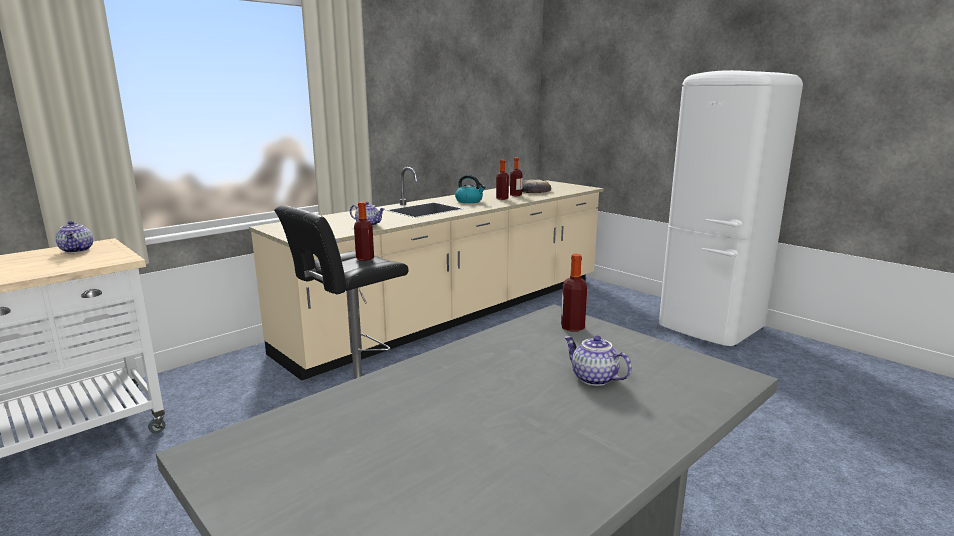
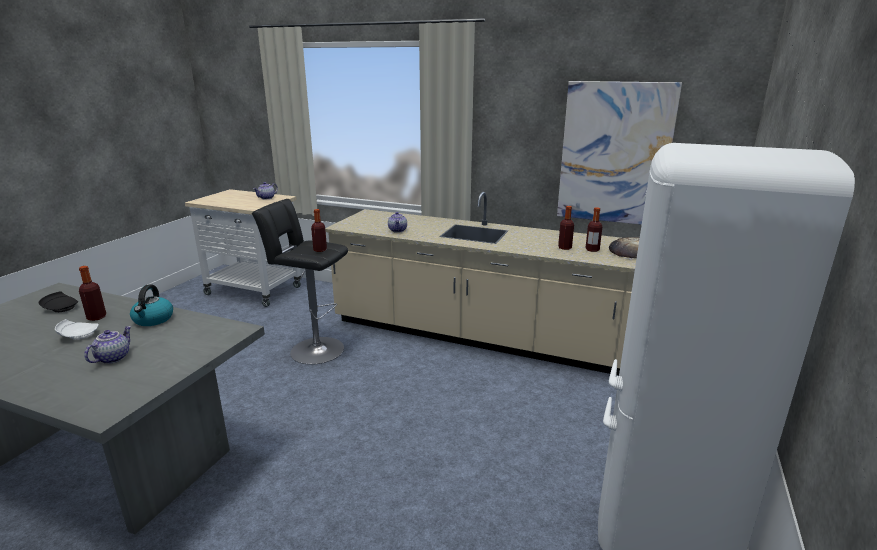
camera: 65 degrees right, 5 degrees up
(341, 434) = (61, 308): none -> black plate
(469, 201) = (531, 239): kettle -> kettle (153, 320)
(471, 118) = (614, 154): none -> picture
(492, 408) = (78, 335): none -> white plate
(572, 327) = (209, 339): bottle -> bottle (97, 317)

